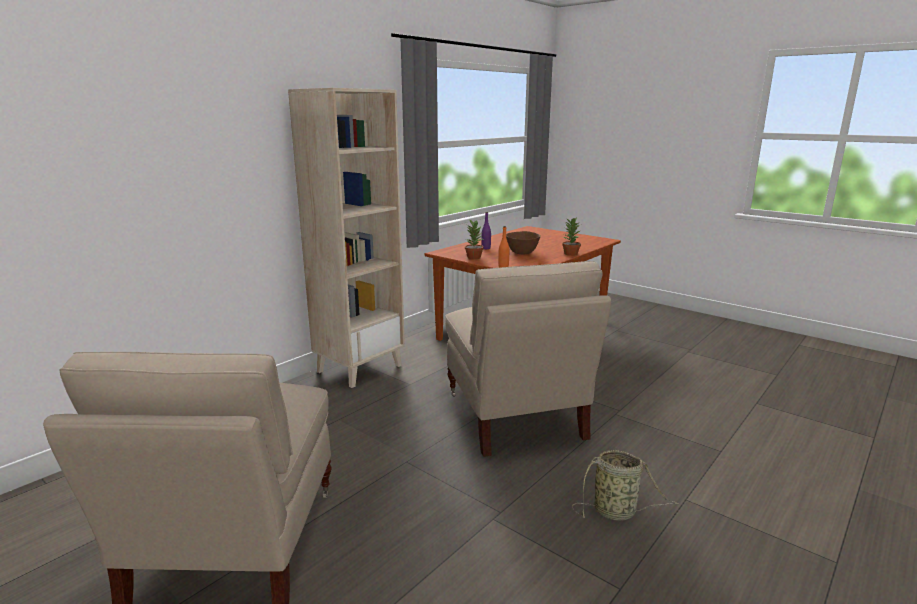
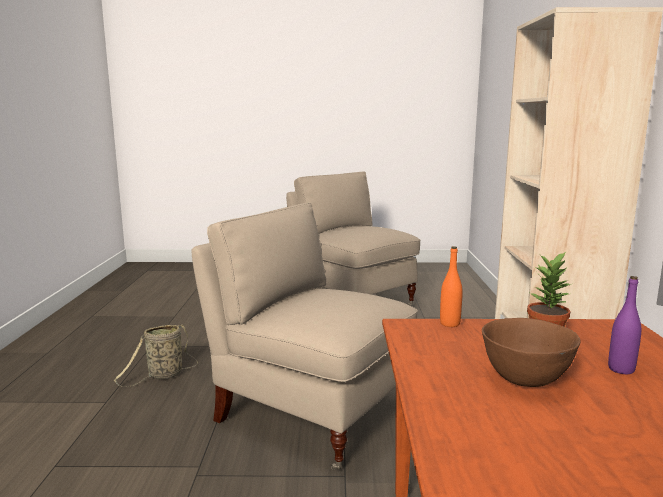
camera: 140 degrees right, 5 degrees down
(570, 254) = (434, 418): potted plant -> none

